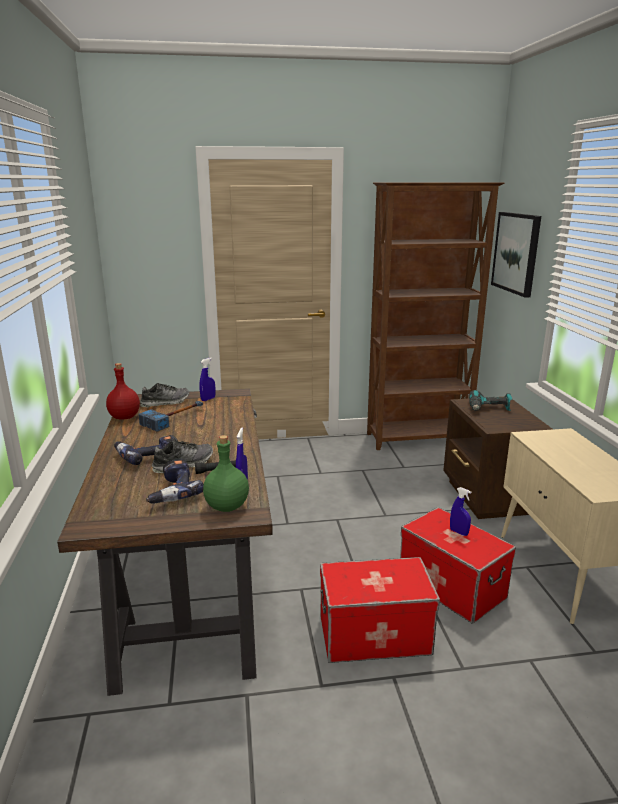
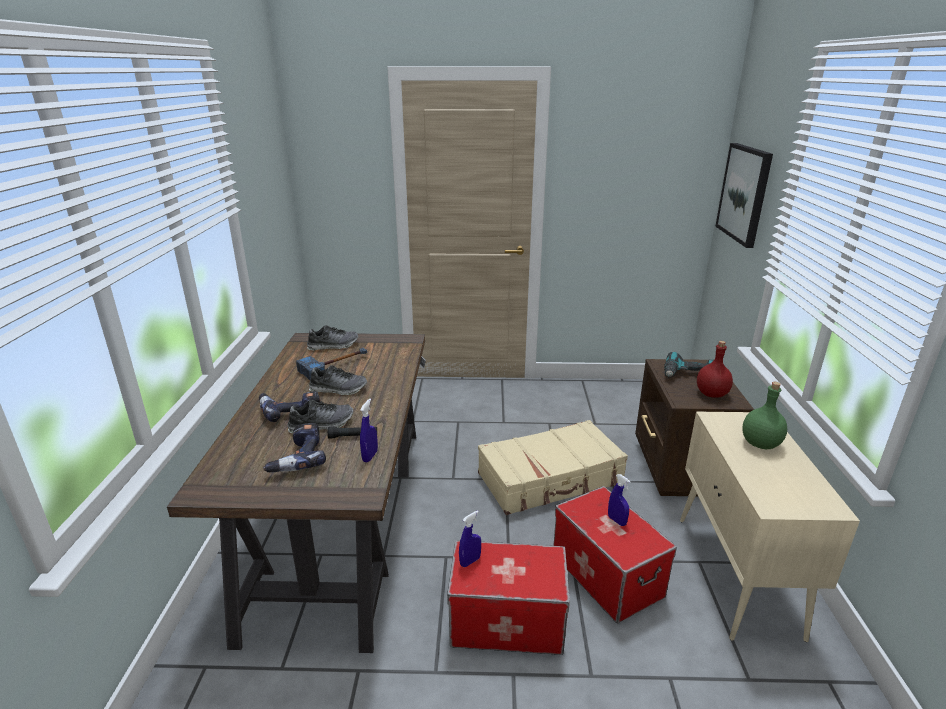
camera: 10 degrees right, 5 degrees up
(125, 417) = (287, 360): red bottle -> red bottle (711, 394)
(187, 436) = (338, 389): none -> shoe
(208, 399) = (377, 344): blue spray bottle -> blue spray bottle (470, 561)
(227, 507) = (344, 483): green bottle -> green bottle (761, 444)
(378, 515) = (551, 479): none -> beige suitcase
(419, 439) = (621, 391): brown bookcase -> none

